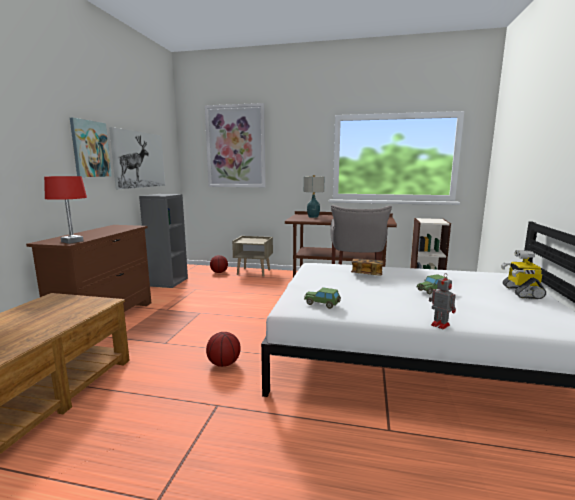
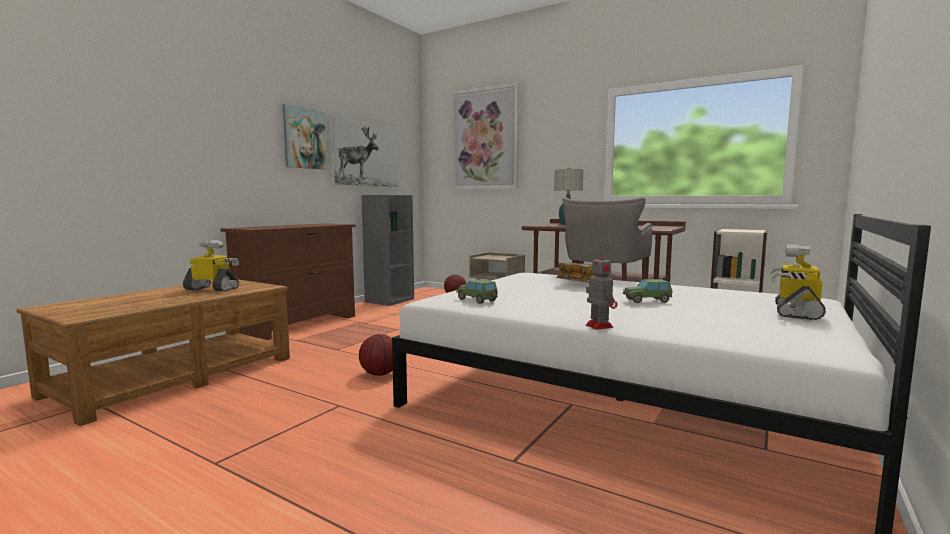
camera: 20 degrees right, 5 degrees down
(51, 312) = (213, 289): none -> toy robot
(72, 241) = (260, 228): red table lamp -> none

